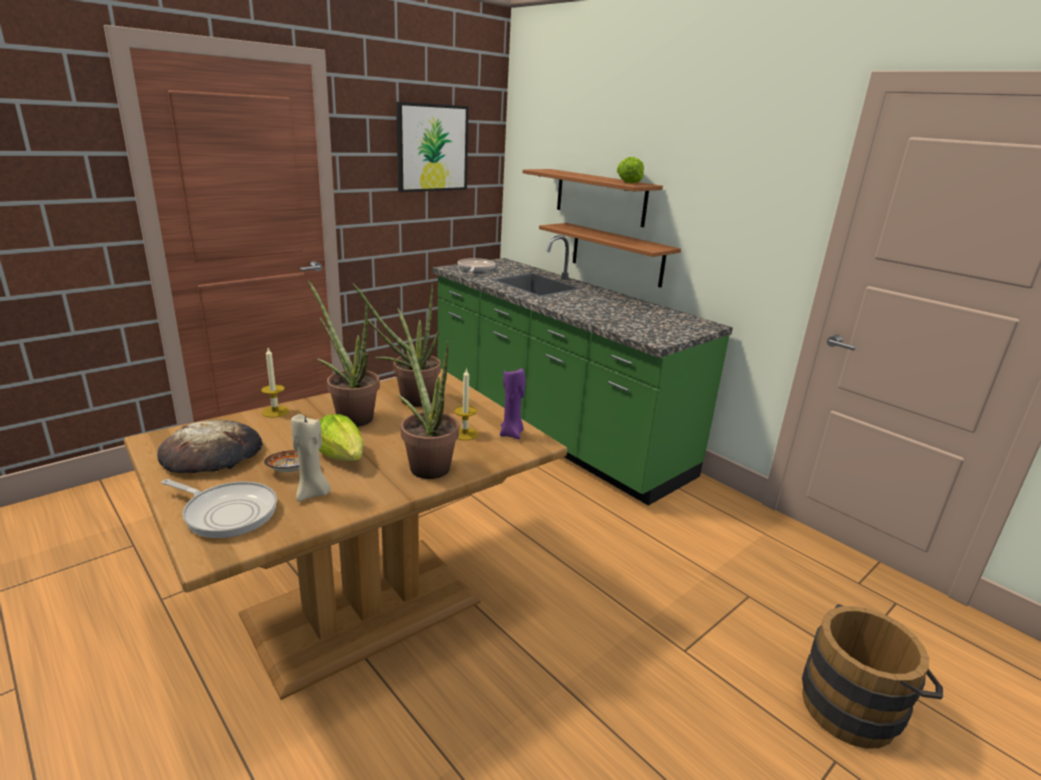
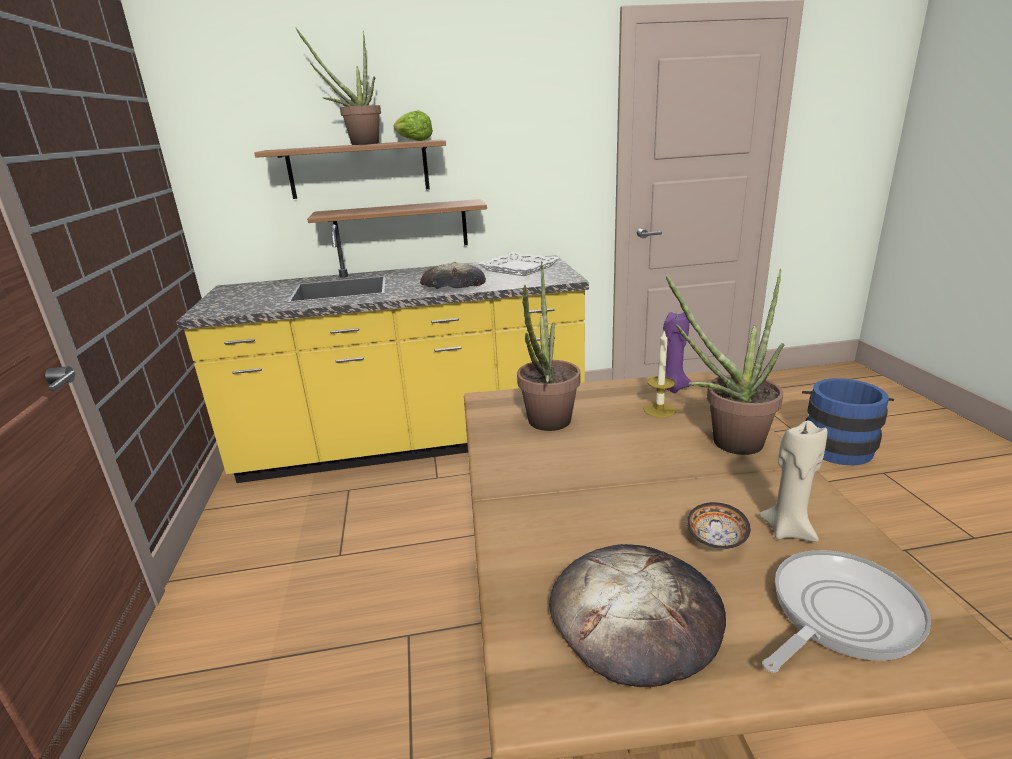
camera: 55 degrees left, 0 degrees up
(275, 411) = (508, 533): candle -> none
(343, 456) = (687, 493): lettuce -> none
(350, 416) = (567, 472): potted plant -> potted plant (358, 144)
(432, 148) = (104, 140): picture -> none
(475, 269) = (232, 302): frying pan -> none
(553, 431) = (413, 442): green counter -> yellow counter
(586, 309) = (453, 284): none -> bread
(662, 321) = (519, 268): none -> white tray
(856, 706) = (836, 445): brown bucket -> blue bucket

